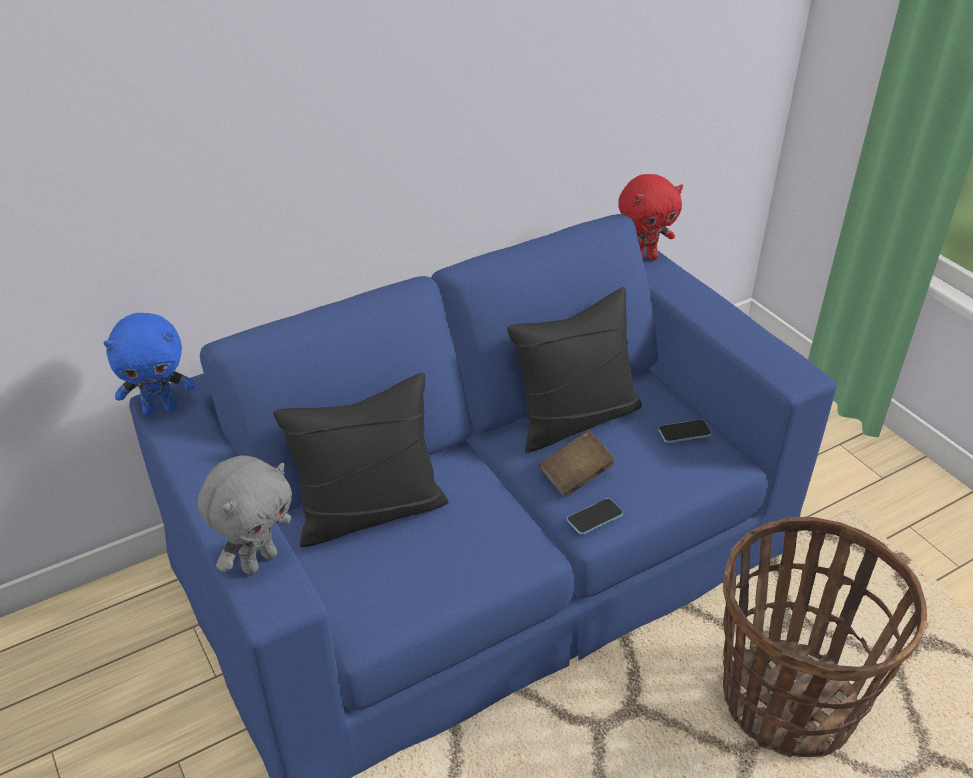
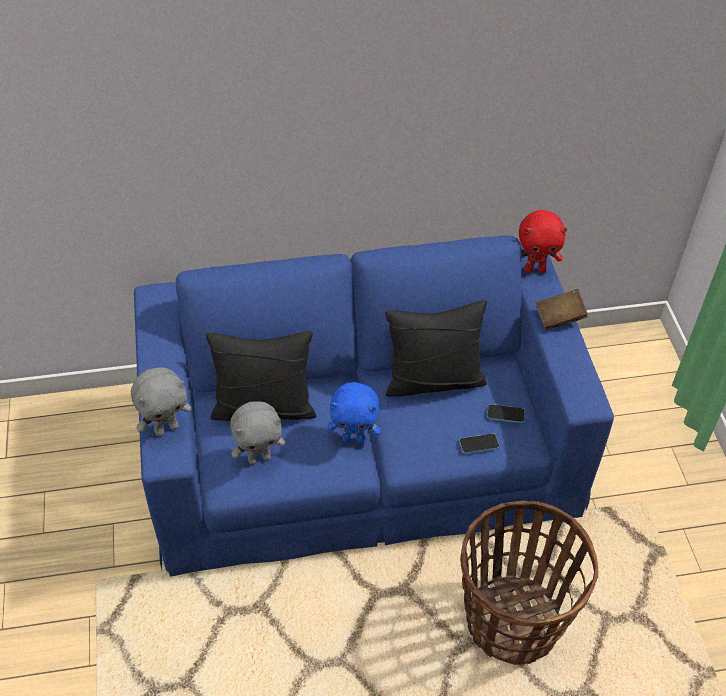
camera: 20 degrees right, 10 degrees up
(161, 409) = (150, 301): blue plush toy -> blue plush toy (354, 438)
(394, 577) = (259, 458): none -> grey plush toy
(576, 475) = (411, 423): brown book -> brown book (559, 317)
(594, 517) = (408, 458): phone -> phone (479, 444)

